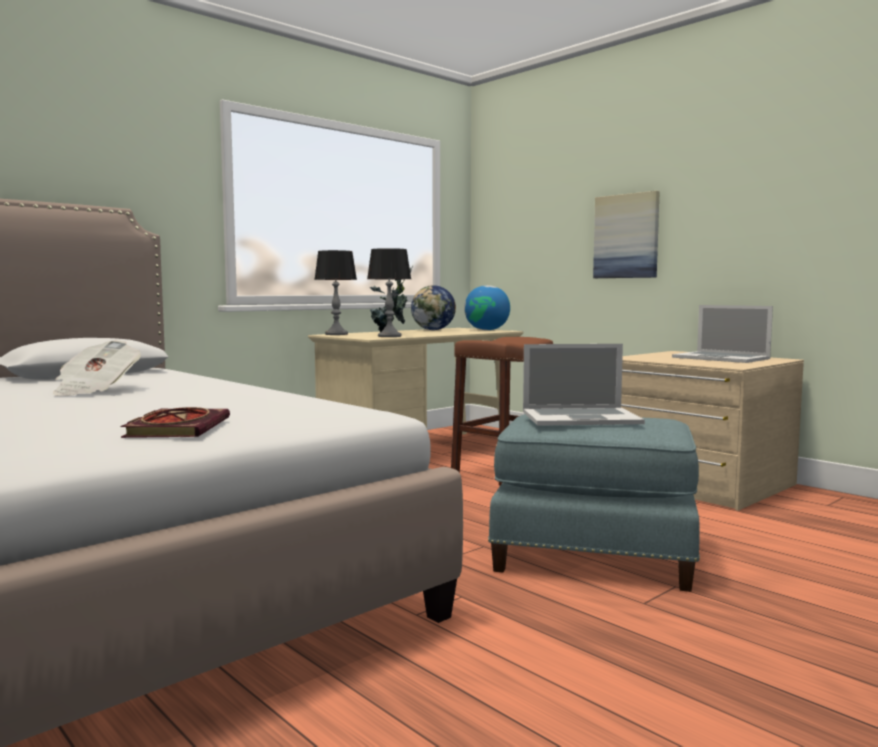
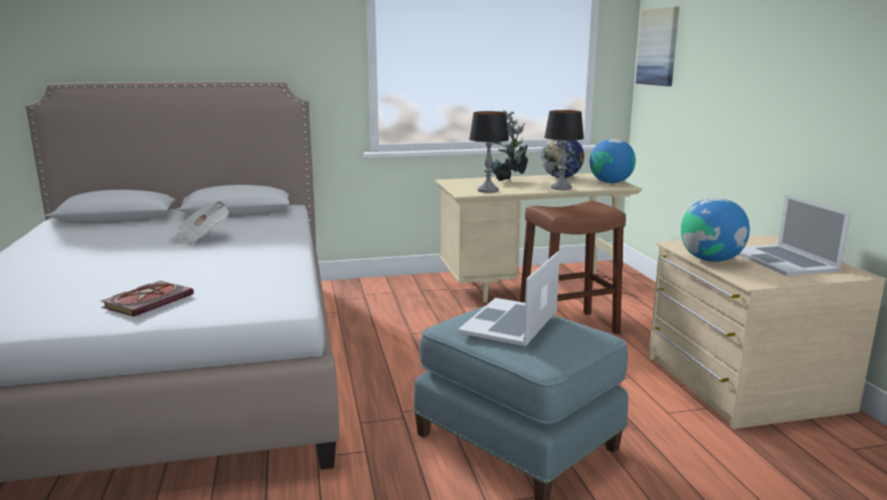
camera: 30 degrees right, 10 degrees up
(336, 334) = (457, 181): table lamp -> table lamp (561, 188)
(580, 417) = (510, 322): laptop -> laptop turned 90 degrees clockwise
(626, 236) = (749, 101): picture -> picture (658, 47)
(673, 361) = (710, 260): none -> globe

